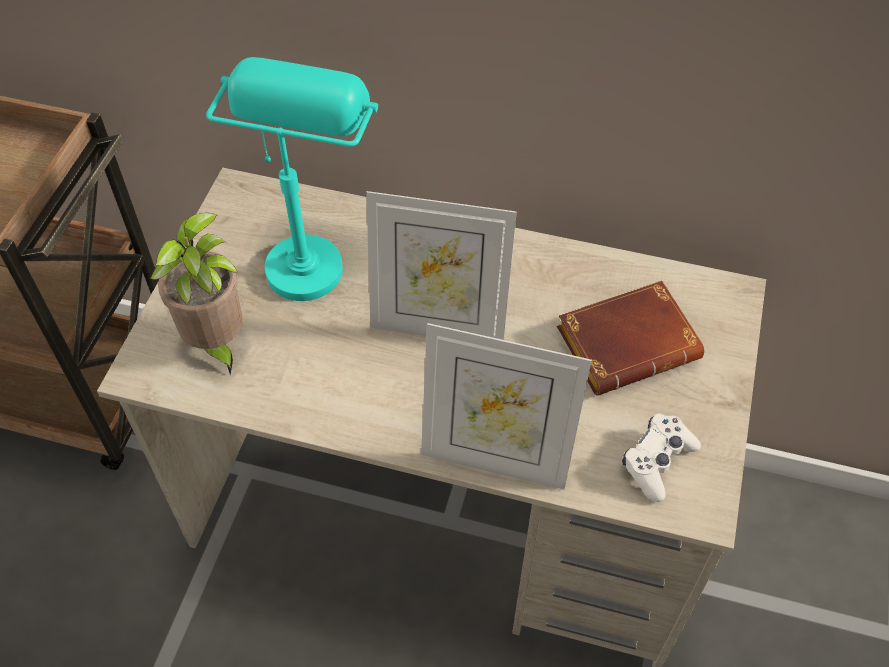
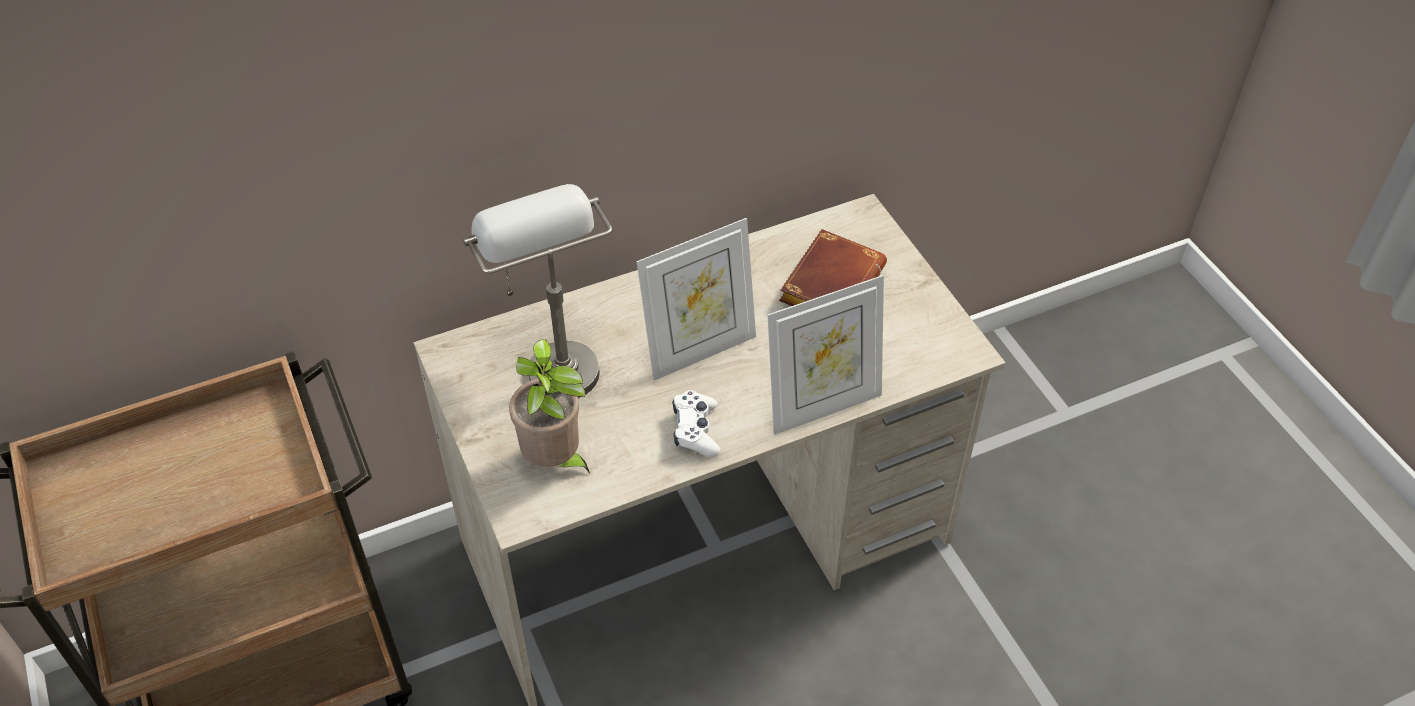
camera: 40 degrees left, 5 degrees down
(310, 250) = (552, 357): turquoise table lamp -> grey table lamp
(657, 461) = (918, 343): white game controller -> white game controller (696, 430)

